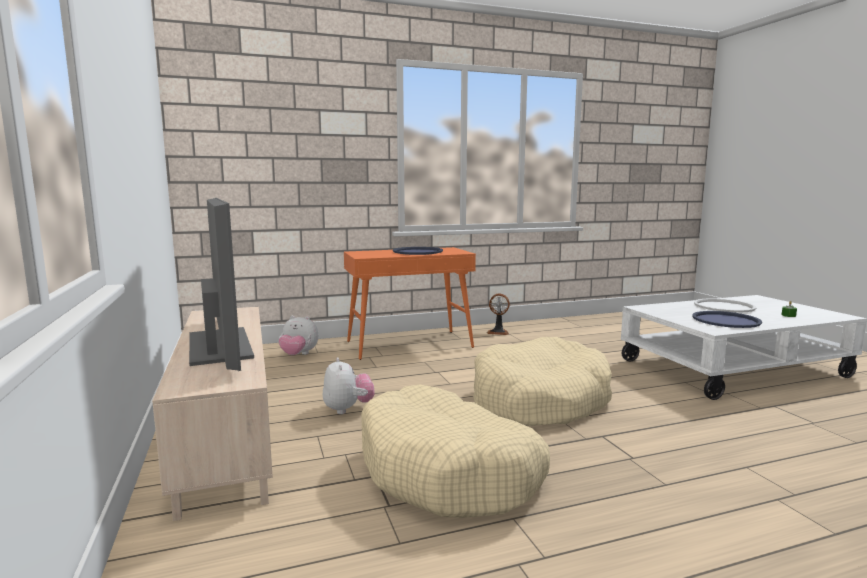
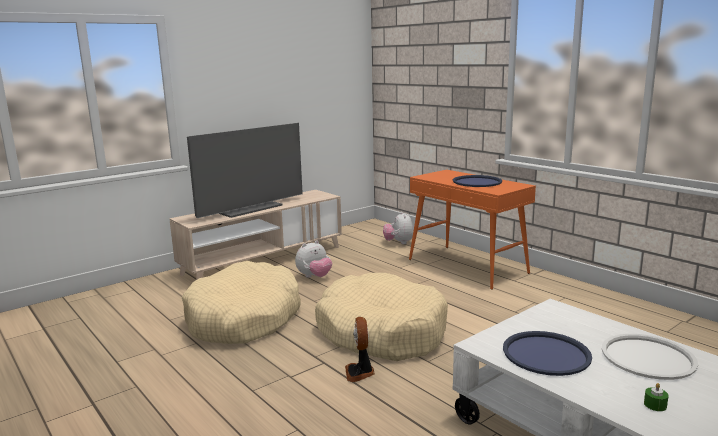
camera: 70 degrees right, 5 degrees up
(498, 332) = (563, 292): fan -> fan (360, 372)

